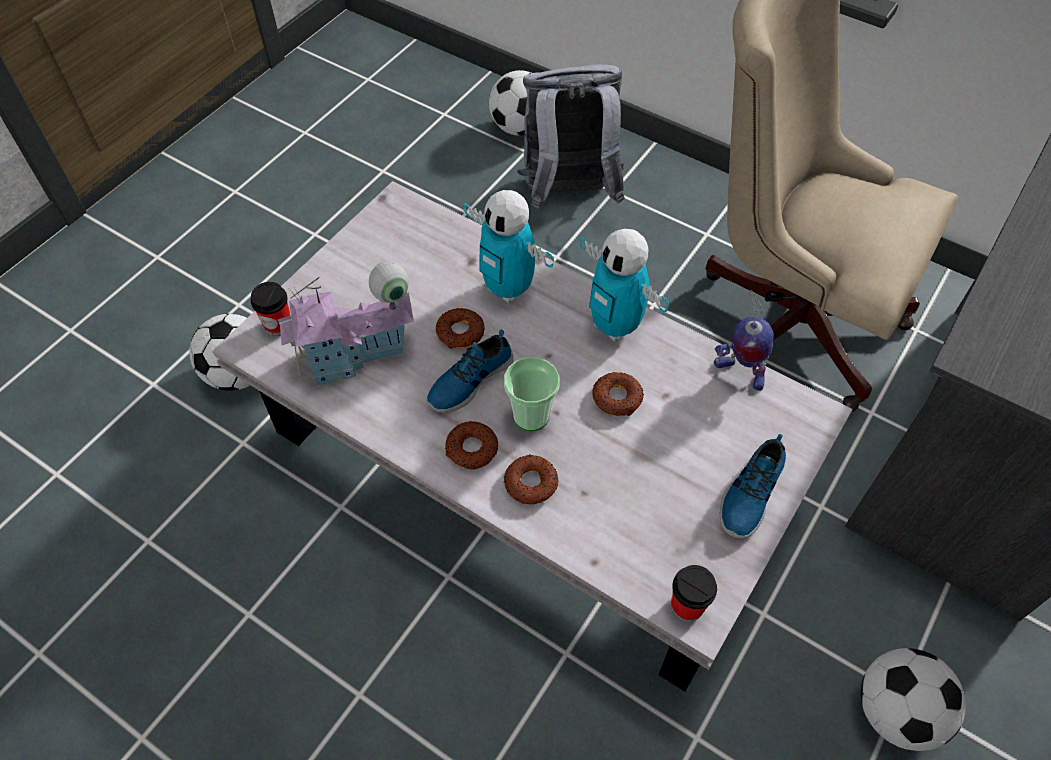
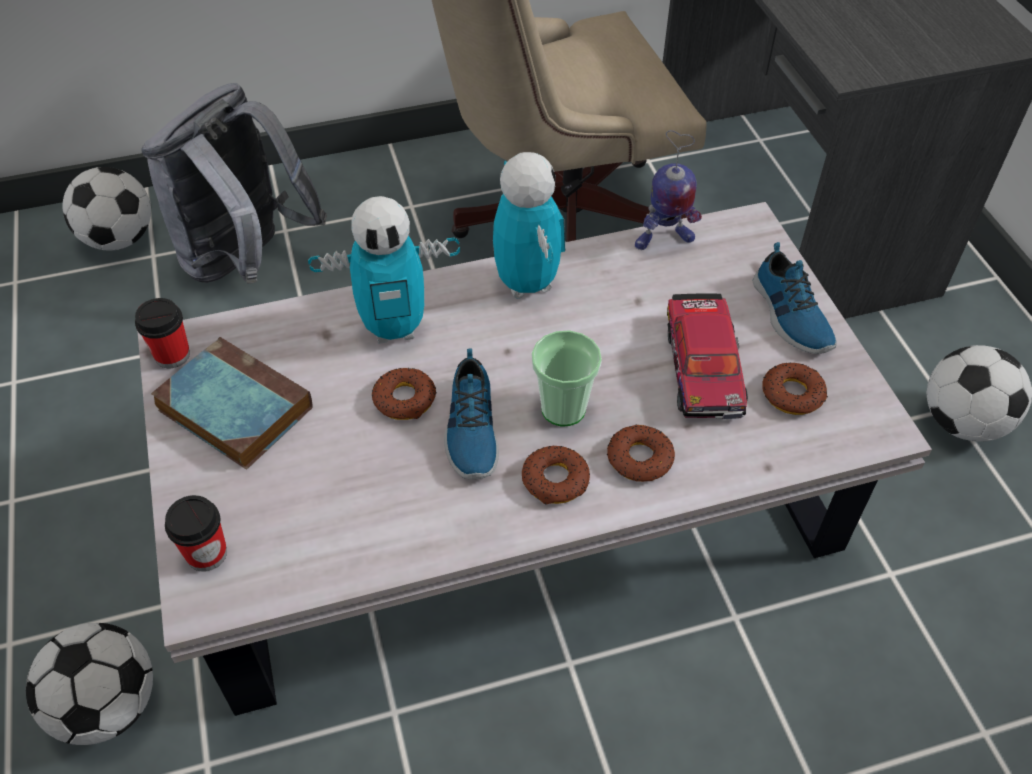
camera: 50 degrees left, 5 degrees down
(356, 356) = (334, 506): toy house -> none
(378, 262) = (232, 408): none -> book
(615, 326) = (527, 283): toy robot -> toy robot turned 105 degrees counterclockwise
(617, 398) = (607, 334): donut -> donut (792, 394)
(645, 470) = (703, 366): none -> toy car
(687, 606) = (866, 431): cup -> cup (172, 355)

